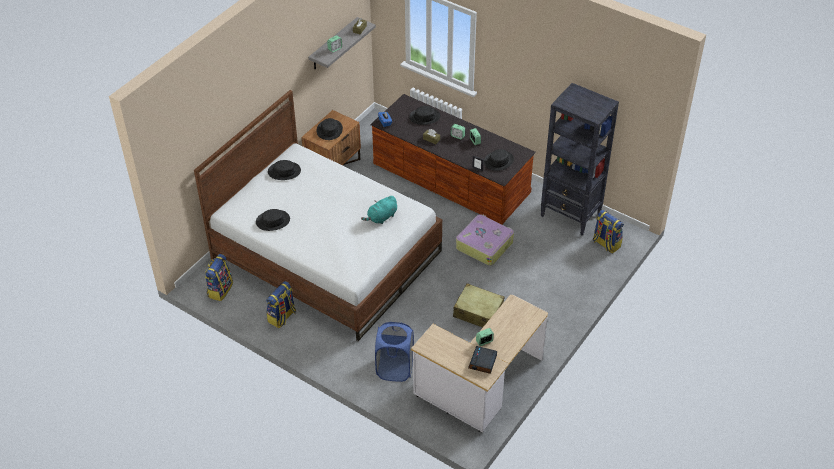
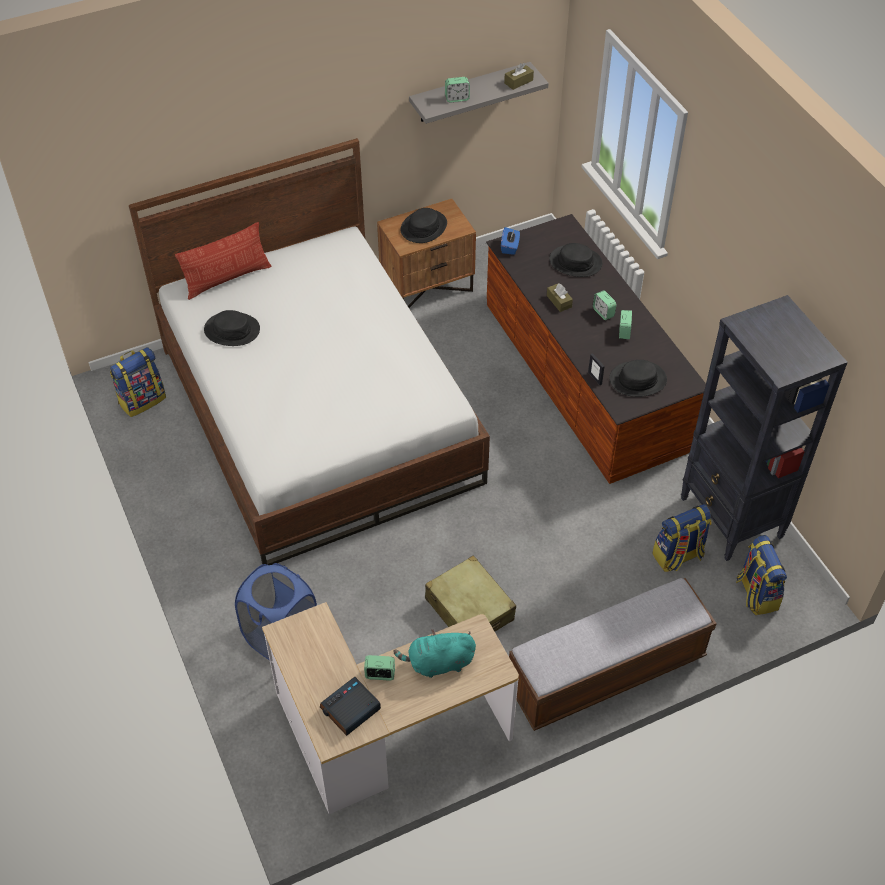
camera: 30 degrees right, 5 degrees up
(247, 196) = (227, 278): none -> pillow
(282, 317) = (190, 480): backpack -> backpack (678, 556)
(284, 171) = (306, 262): black hat -> none
(381, 217) = (386, 393): turquoise plush toy -> turquoise plush toy (438, 663)
(484, 245) = (558, 504): suitcase -> none
(563, 310) = (606, 673): none -> bench

